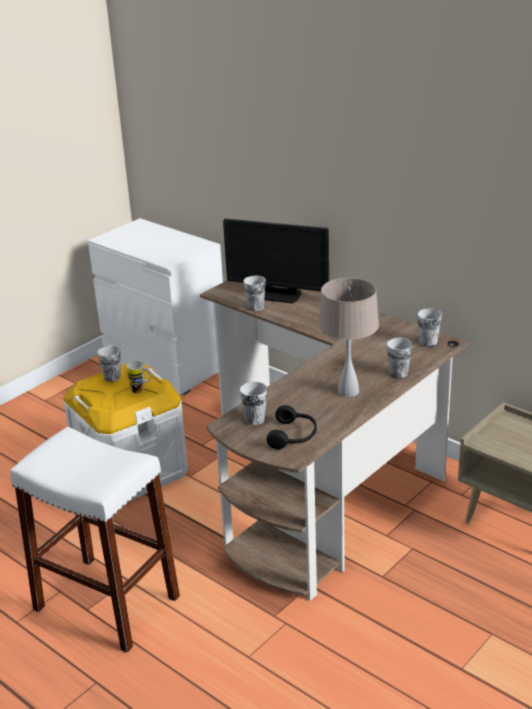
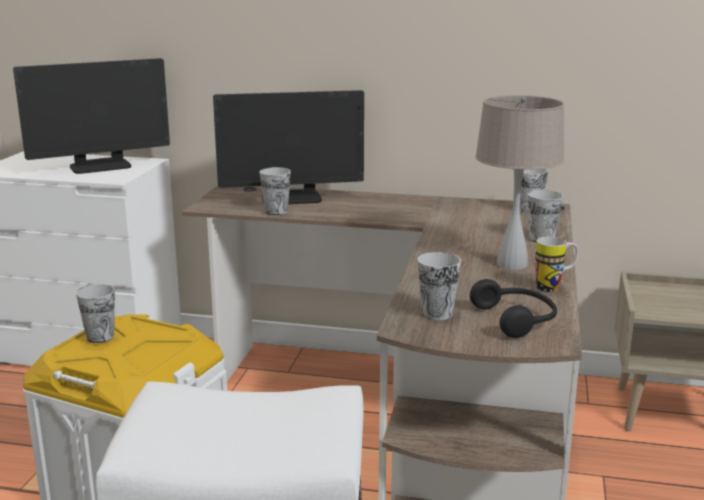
camera: 30 degrees left, 10 degrees down
(141, 390) = (164, 343): mug -> mug (554, 288)
(170, 246) = (100, 166): none -> monitor

